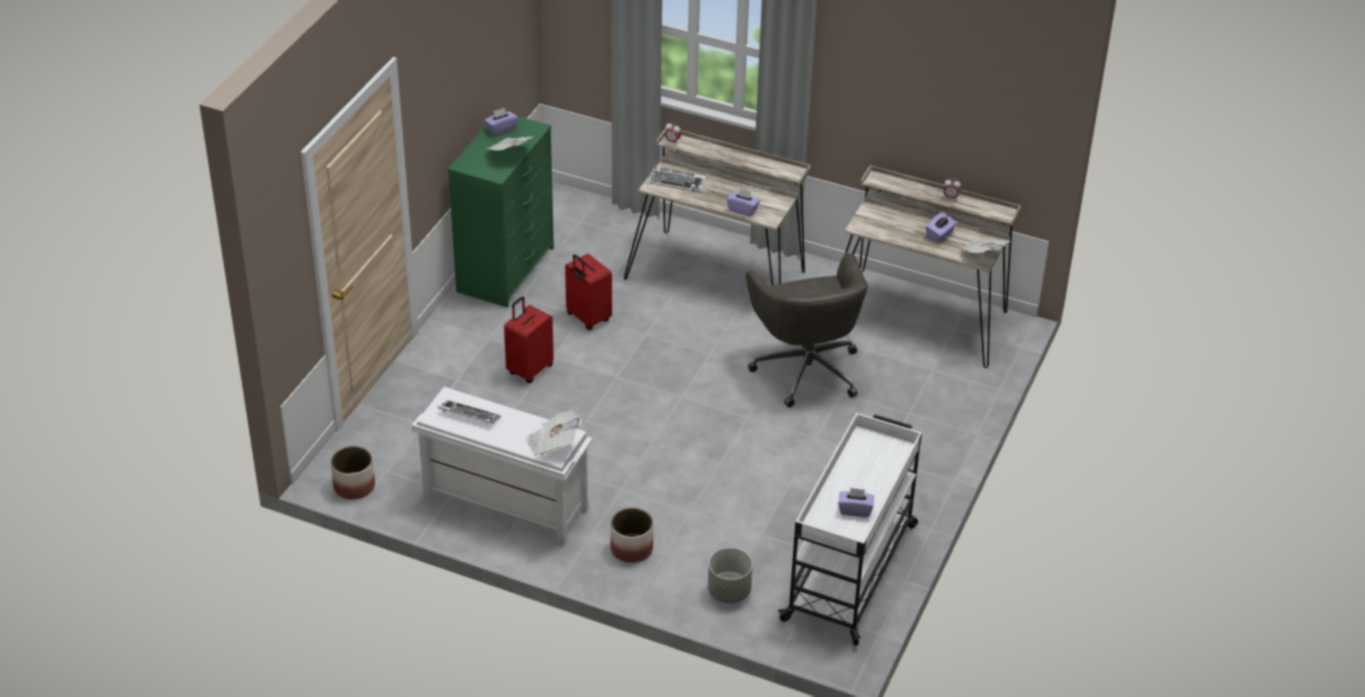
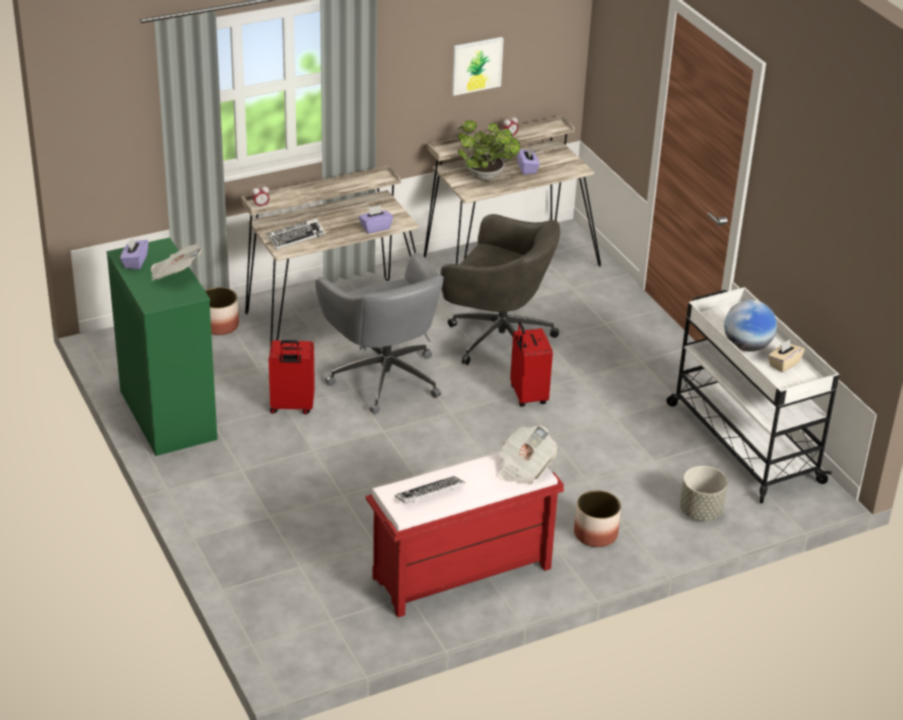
camera: 50 degrees left, 5 degrees down
(354, 486) = (327, 650): planter -> planter (220, 325)
(504, 504) = (460, 574): white bench -> red bench
(529, 369) = (312, 470): red suitcase -> red suitcase (527, 396)
(681, 340) = (384, 376): none -> grey office chair
(853, 478) = (747, 346): none -> globe
(855, 510) = (783, 364): purple tissue box -> beige tissue box
(895, 222) = (487, 177): none -> potted plant
(932, 114) = (476, 65): none -> picture
(983, 255) = (574, 165): newspaper -> none

